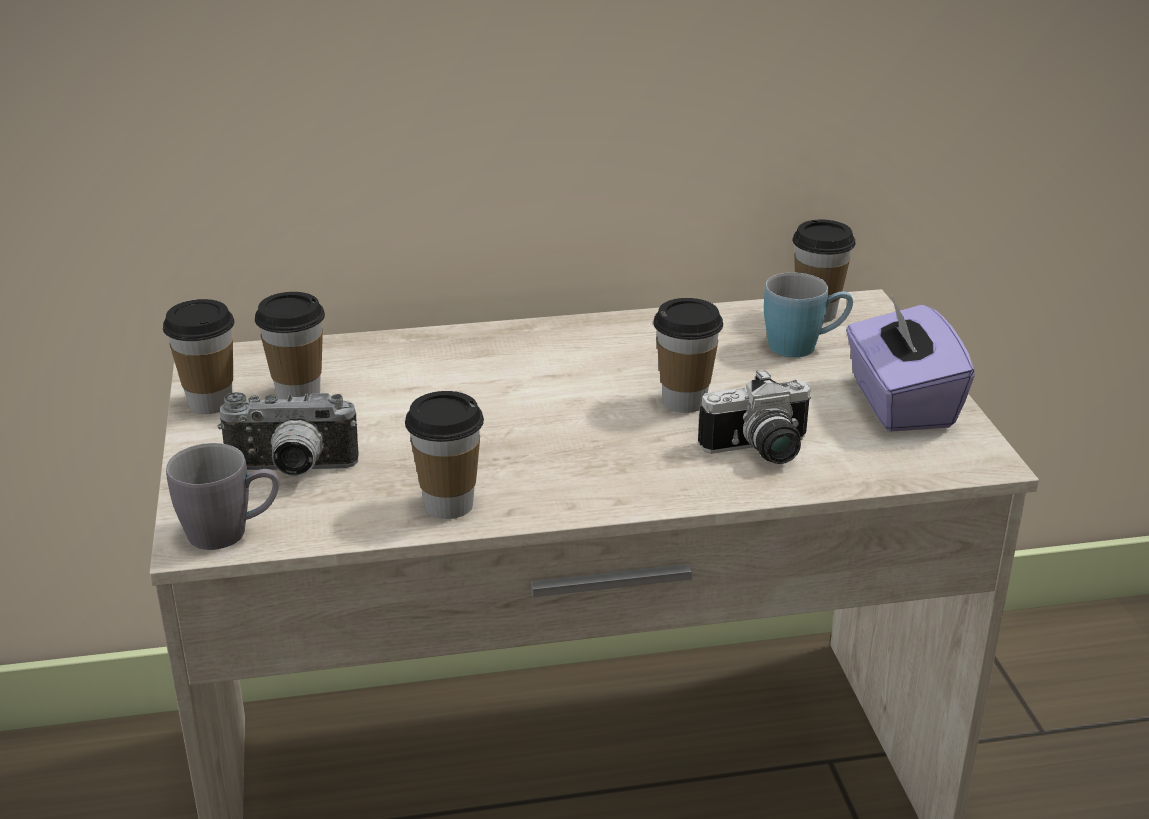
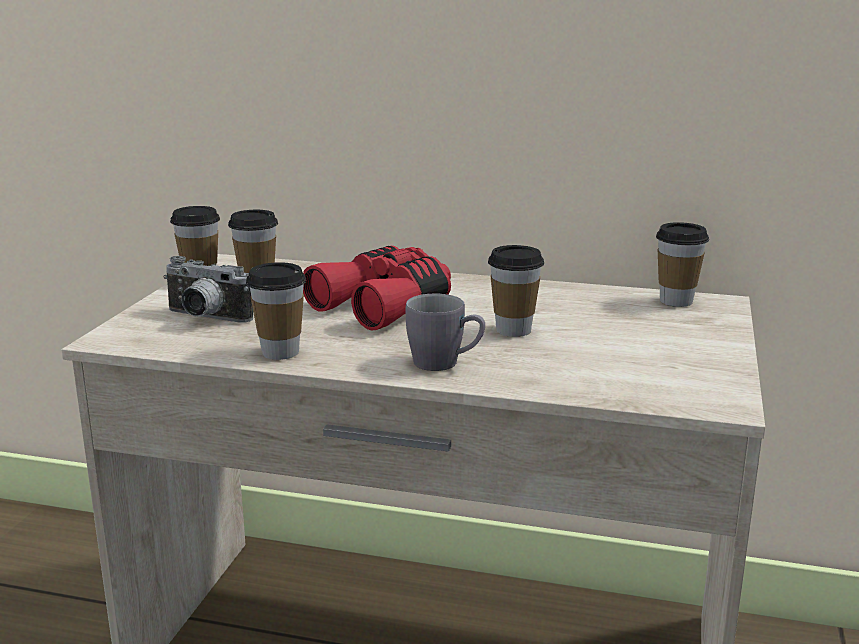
camera: 25 degrees right, 10 degrees down
(231, 533) = (131, 339): grey mug -> grey mug (445, 364)
(500, 394) = (386, 305): none -> red binoculars
(760, 452) = (539, 366): camera -> none
(804, 346) = (644, 316): blue mug -> none
(899, 403) = (688, 360): purple tissue box -> none

